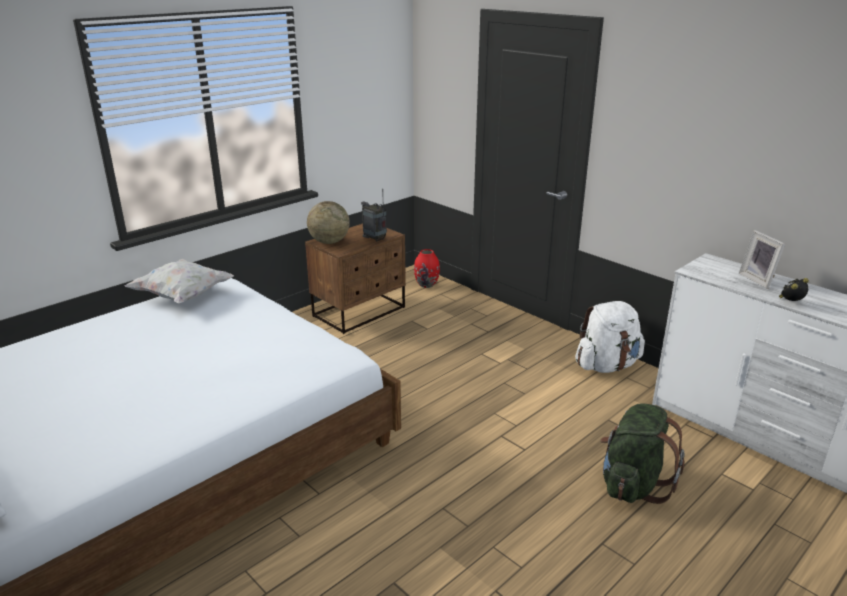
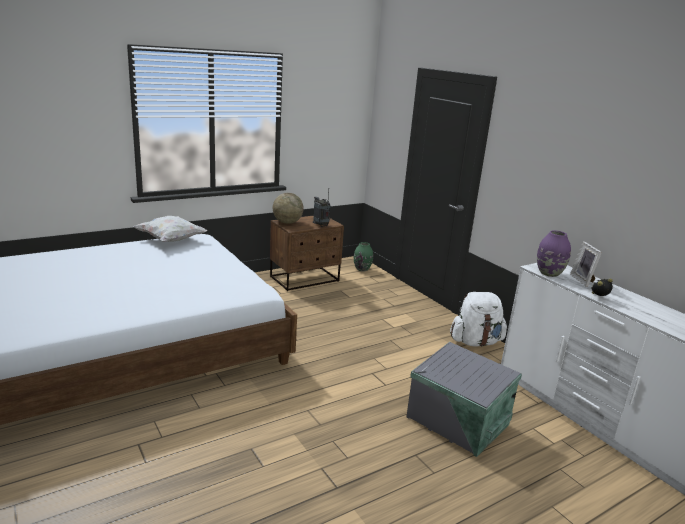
camera: 10 degrees right, 5 degrees down
(427, 284) = (362, 269): red vase -> green vase
(632, 484) = (457, 422): green backpack -> grey storage box
(714, 276) = (549, 273): none -> purple vase

